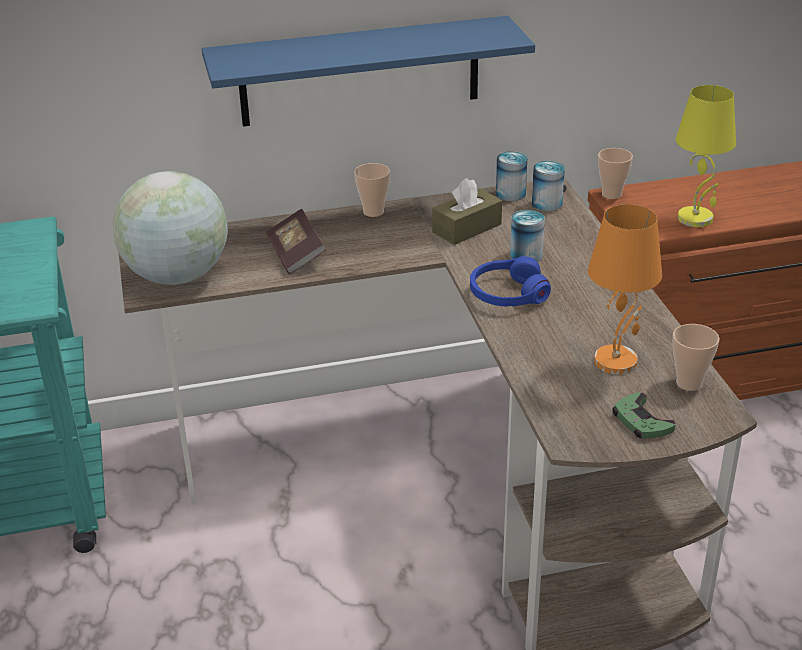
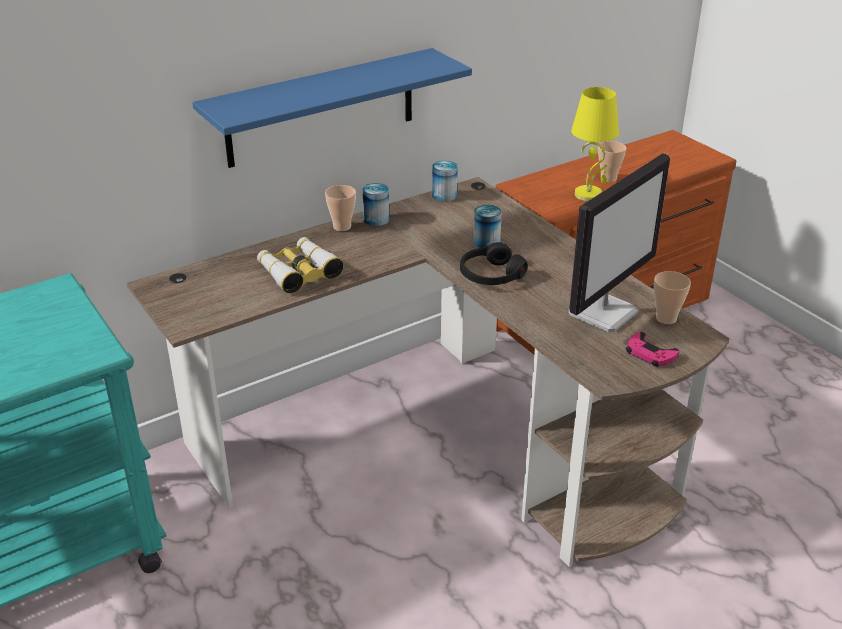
camera: 20 degrees left, 0 degrees up
(177, 276) = (204, 307): globe -> none
(296, 255) = (298, 272): book -> binoculars
(466, 228) = (426, 228): brown tissue box -> none
(507, 294) = (491, 275): blue headphones -> black headphones
(547, 204) = (478, 199): can -> can (376, 219)
(611, 194) = (516, 185): cup -> cup (608, 179)
(616, 361) = (603, 312): orange table lamp -> monitor
(641, 421) = (650, 354): green game controller -> pink game controller

